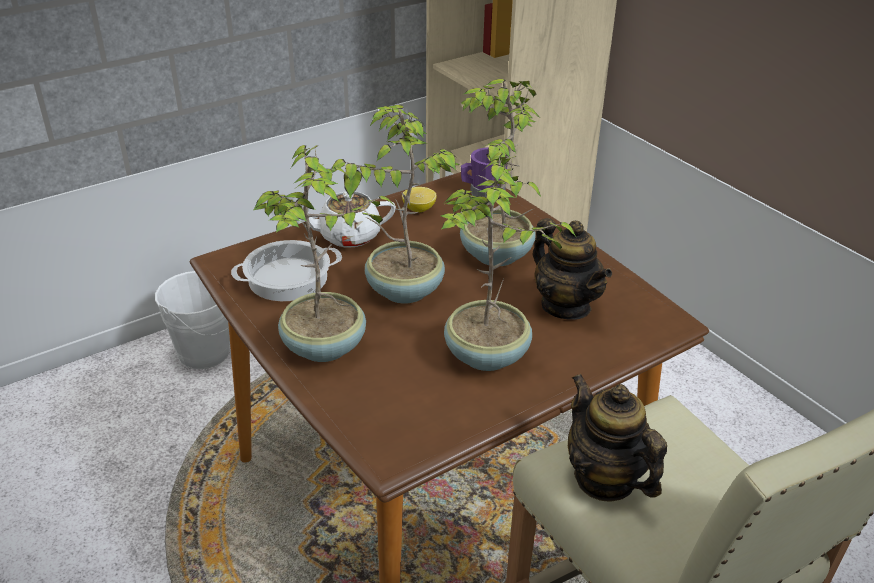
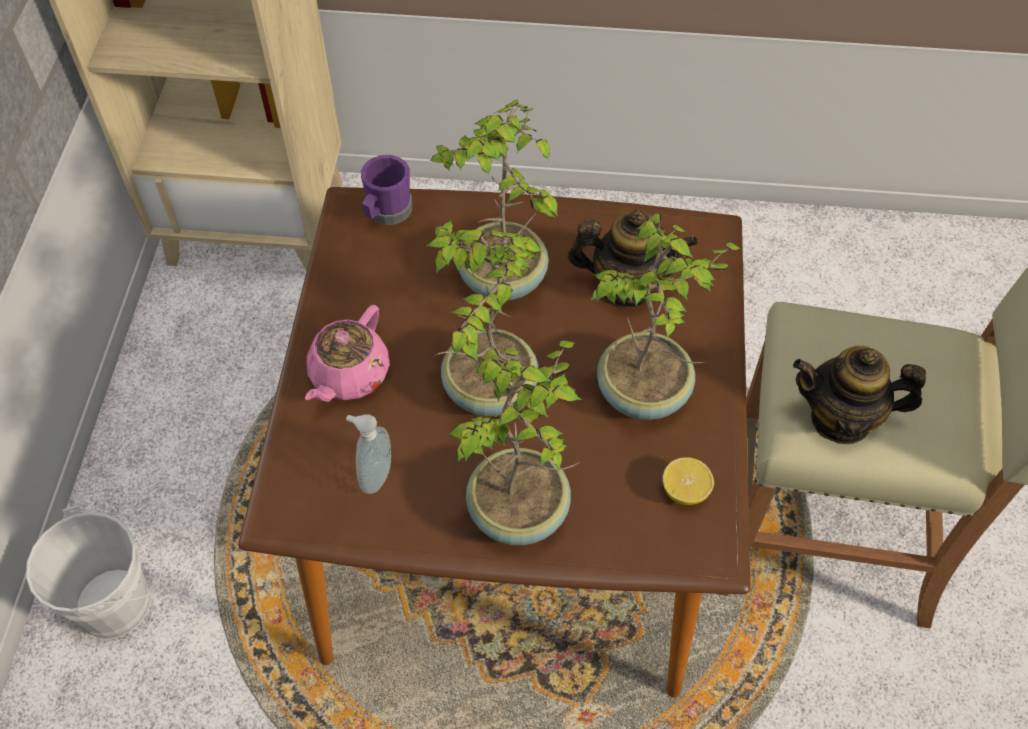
camera: 50 degrees left, 20 degrees up
(287, 279) = (374, 475): cooking pot -> soap dispenser
(348, 236) = (348, 375): white teapot -> pink teapot
(419, 209) = (361, 283): lemon -> lemon (685, 491)

